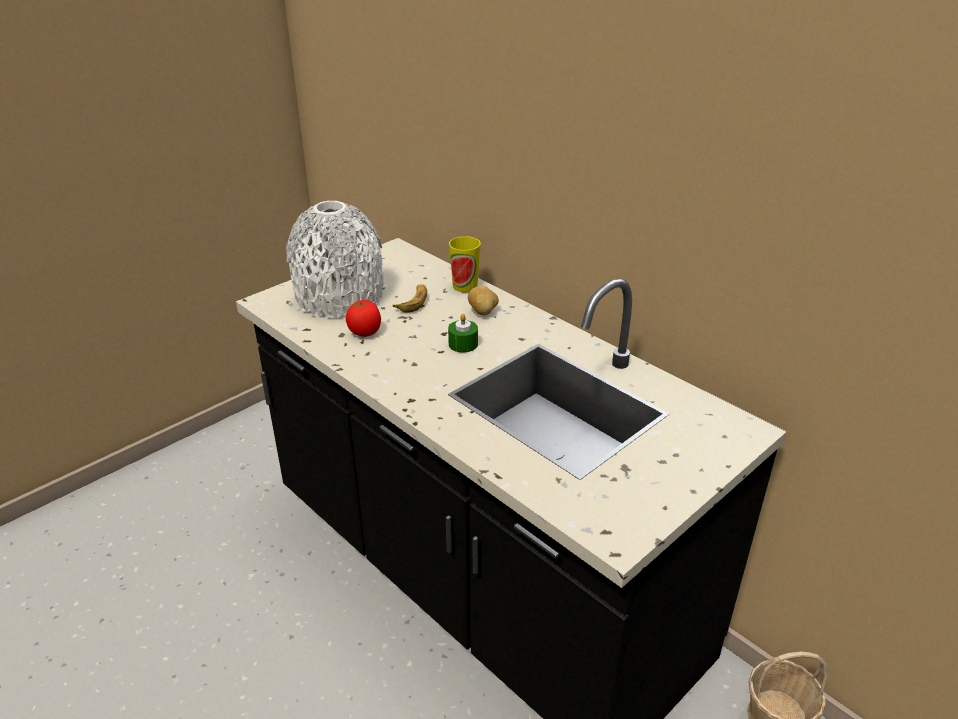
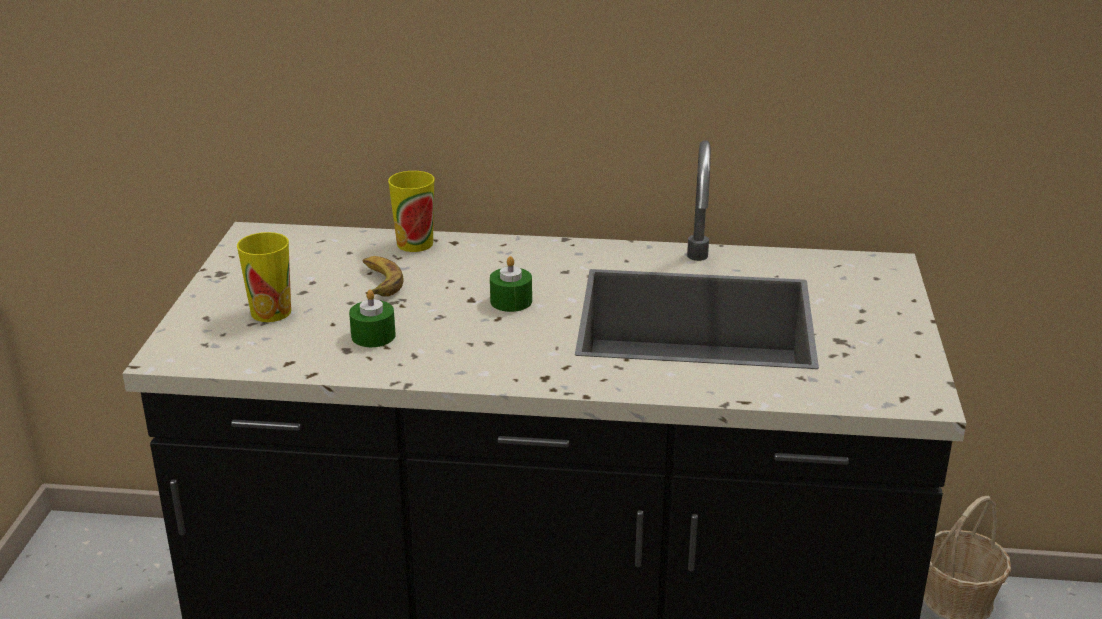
camera: 40 degrees left, 5 degrees down
(339, 297) = (271, 312): white vase -> cup
(365, 332) = (373, 336): tomato -> green candle
(483, 312) = (480, 262): potato -> none

